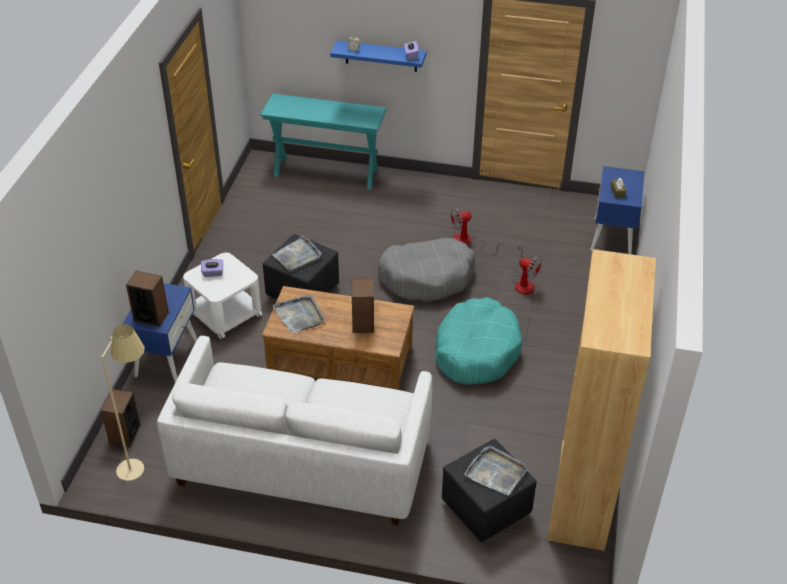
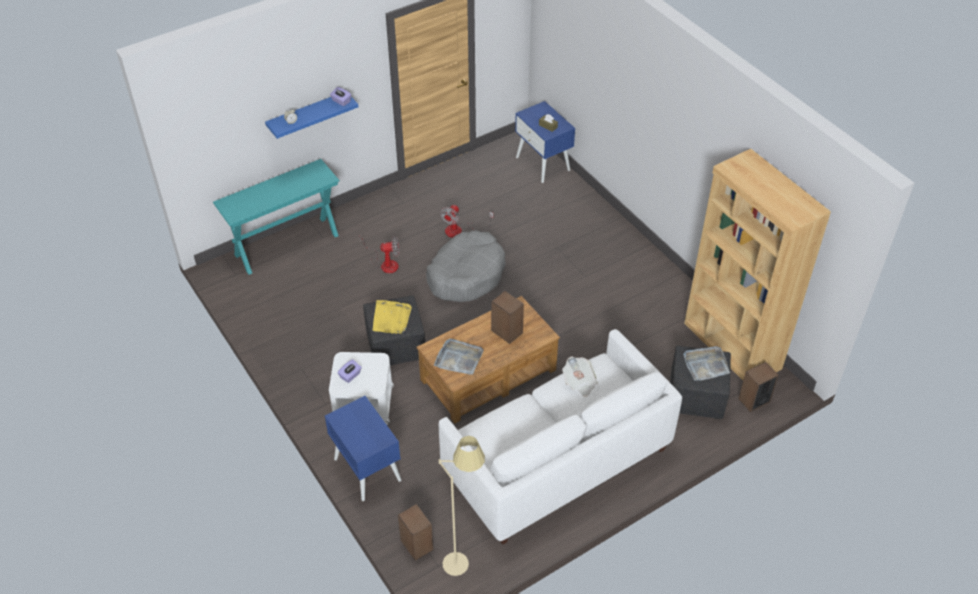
camera: 45 degrees left, 5 degrees up
(151, 316) = (368, 438): speaker -> speaker (754, 400)
(297, 256) = (391, 318): grey tray -> yellow tray
(357, 398) = (579, 382): none -> newspaper
(476, 351) = (562, 302): turquoise dog bed -> none
(523, 282) = (531, 234): fan -> fan (385, 263)

